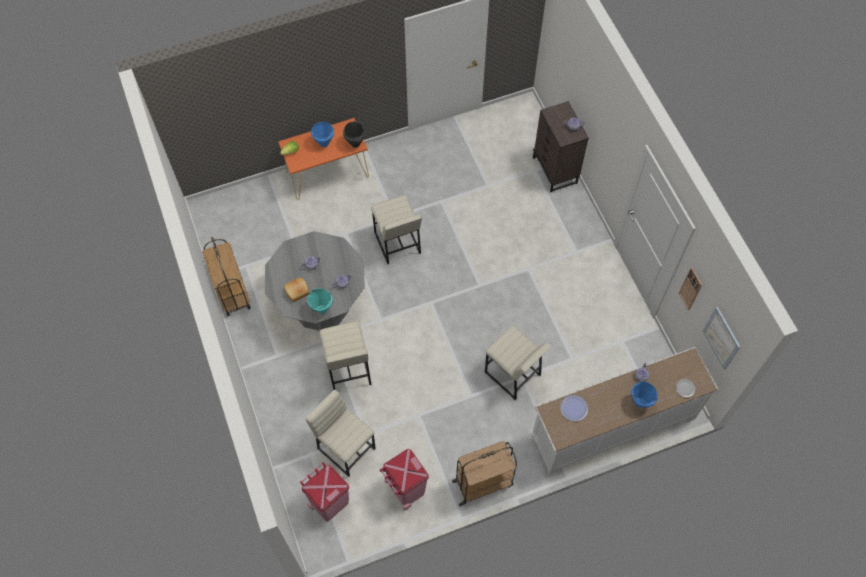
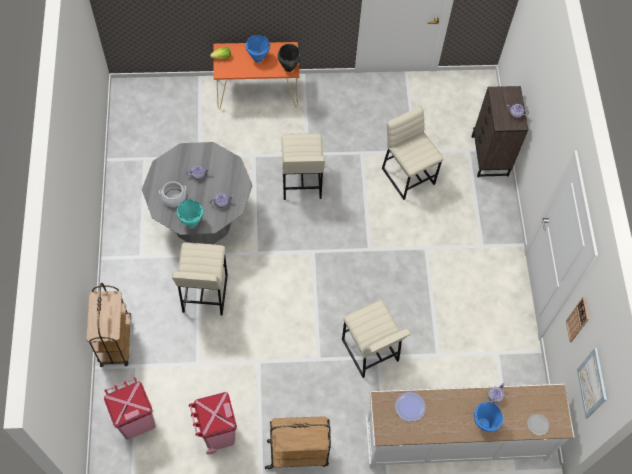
camera: 15 degrees right, 0 degrees up
(232, 293) = (120, 181): brown cart -> brown cart (115, 341)
(297, 292) = (174, 198): bread -> cooking pot
(345, 447) = (173, 370): beige chair -> beige chair (407, 175)

